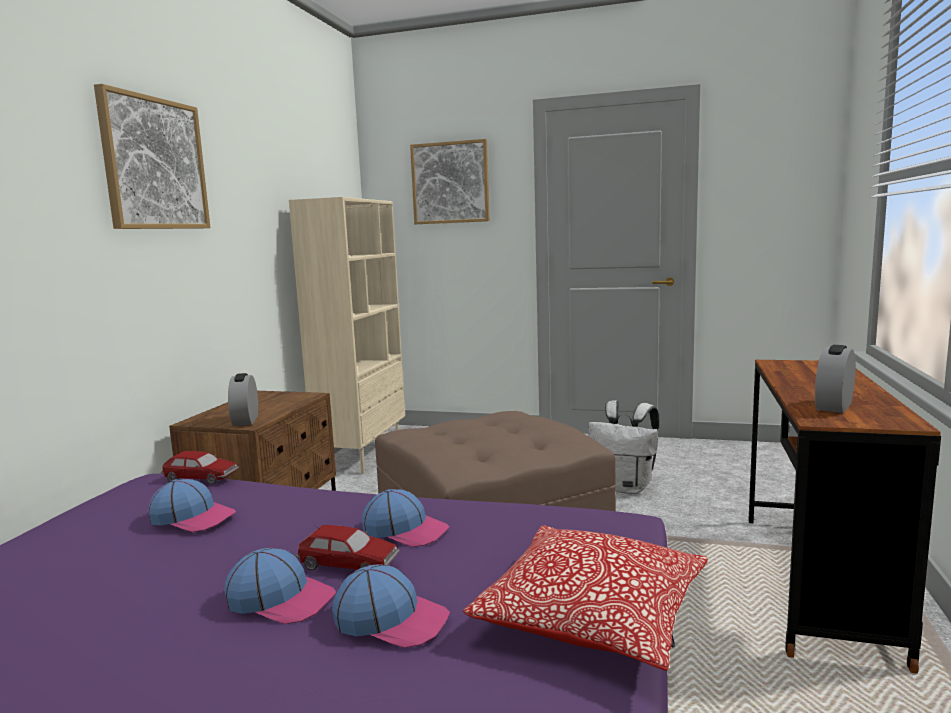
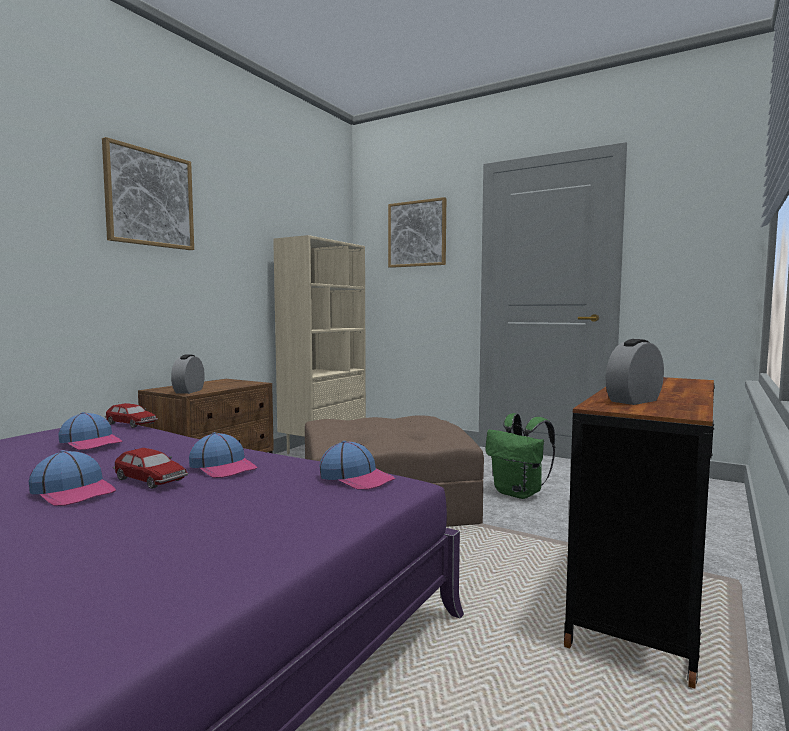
camera: 15 degrees right, 5 degrees down
(391, 619) = (126, 514): cap -> cap (356, 478)
(592, 617) = (280, 537): pillow -> none
(625, 488) = (519, 493): white backpack -> green backpack

